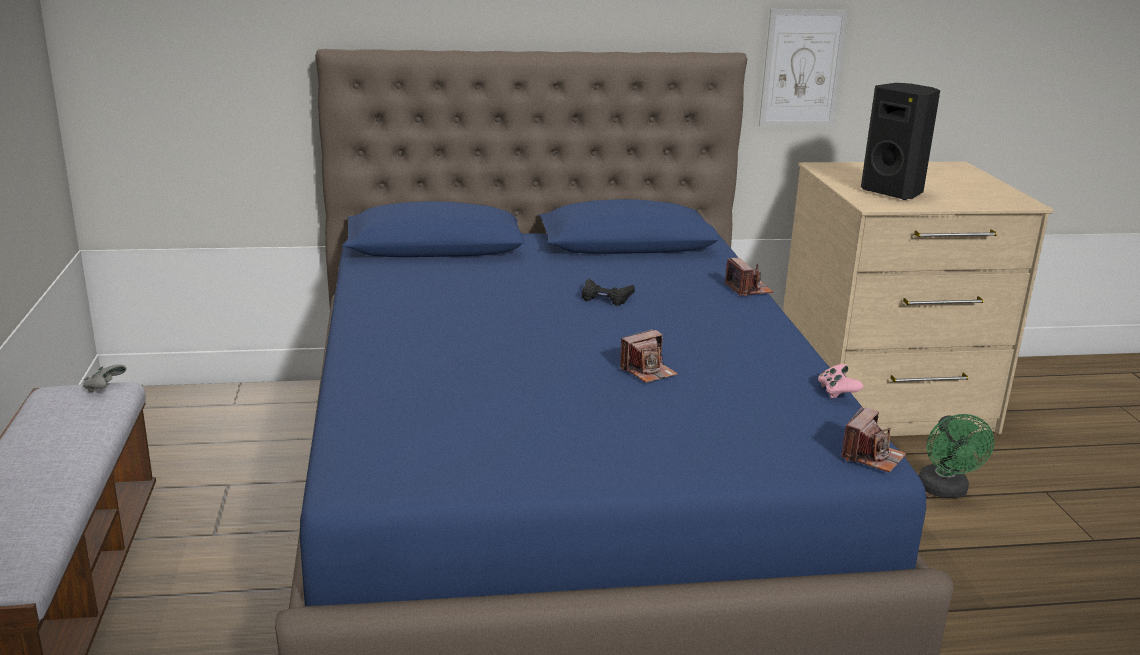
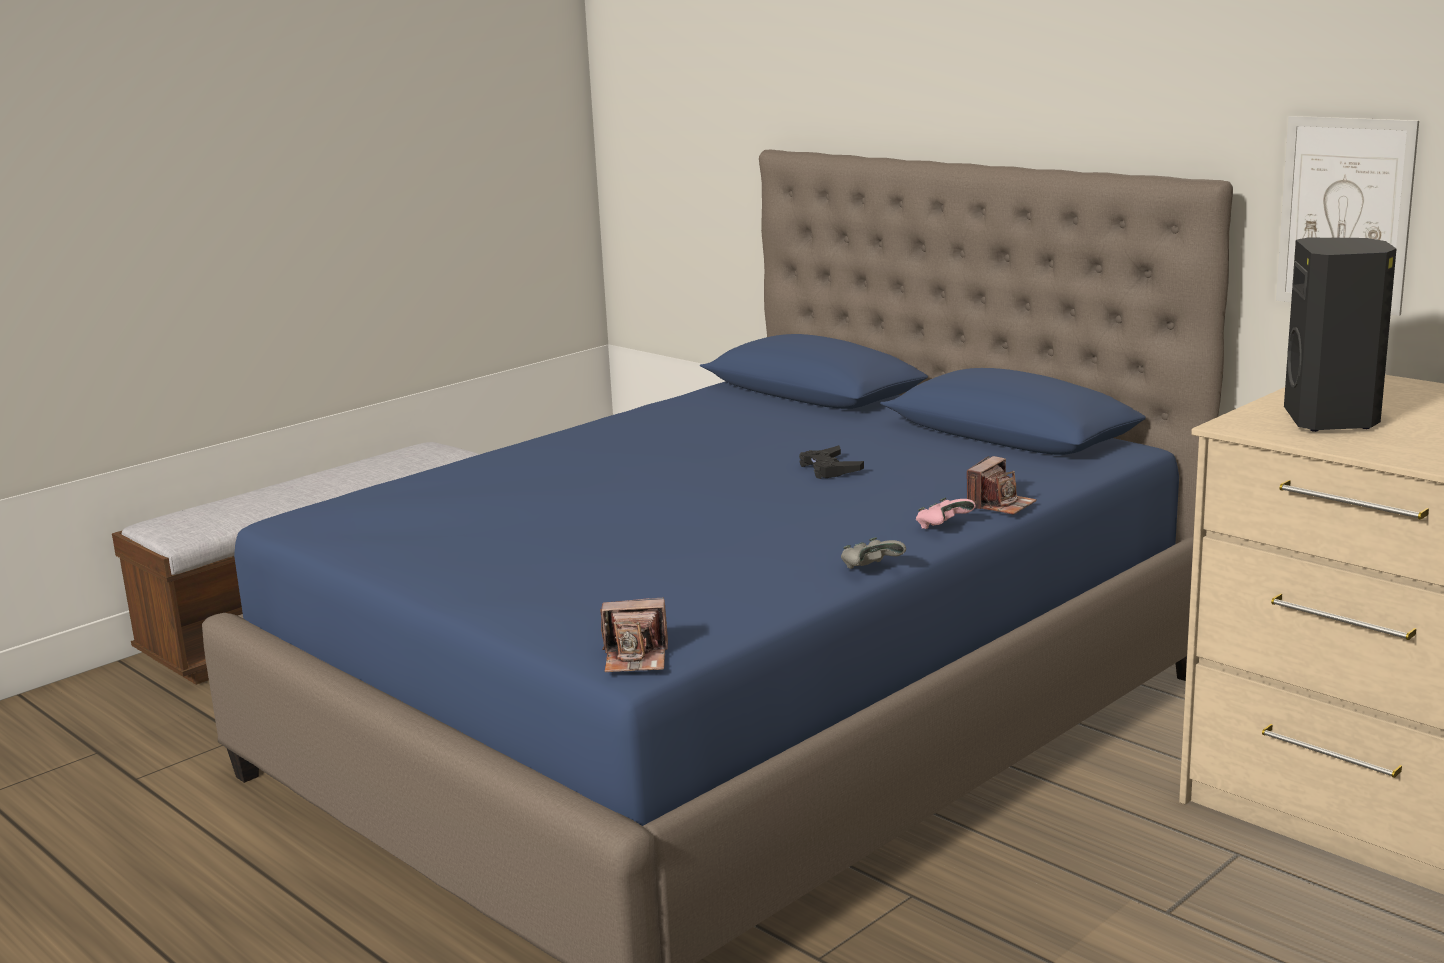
camera: 55 degrees right, 5 degrees down
(105, 388) = (453, 451): grey game controller -> grey game controller (870, 568)
(648, 371) = (673, 531): camera -> none
(837, 392) = (780, 608): pink game controller -> pink game controller (943, 527)
(945, 491) = (1210, 921): green fan -> none

